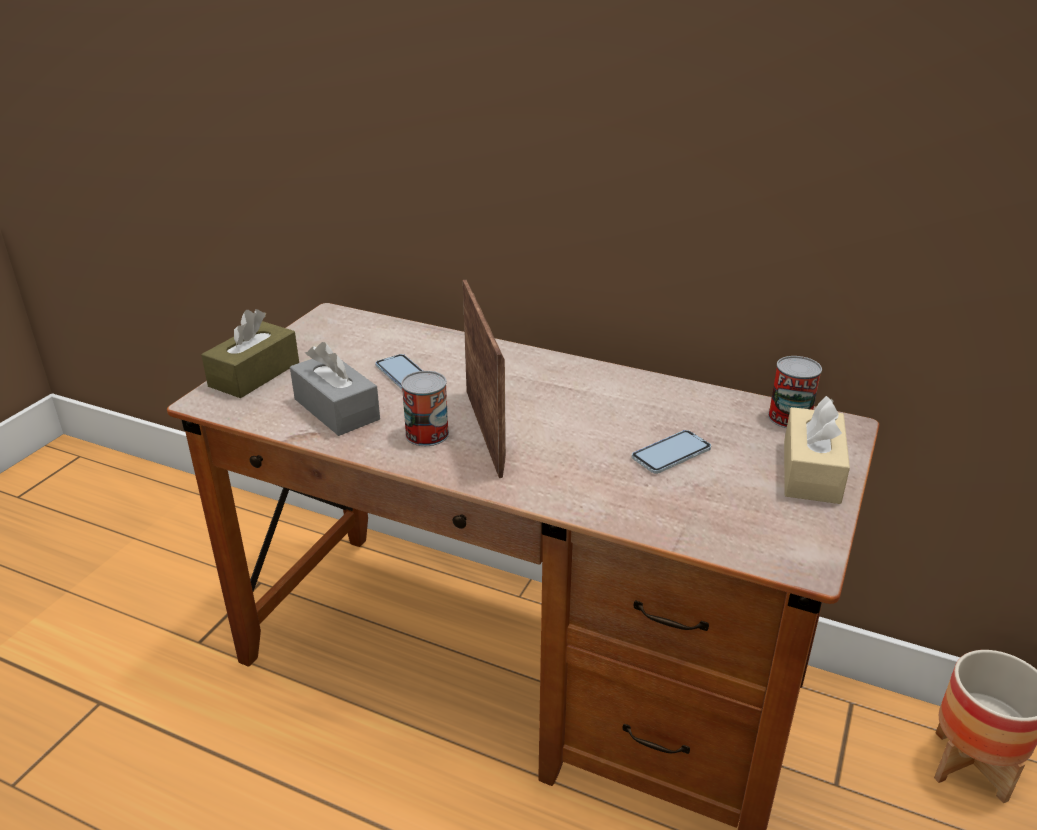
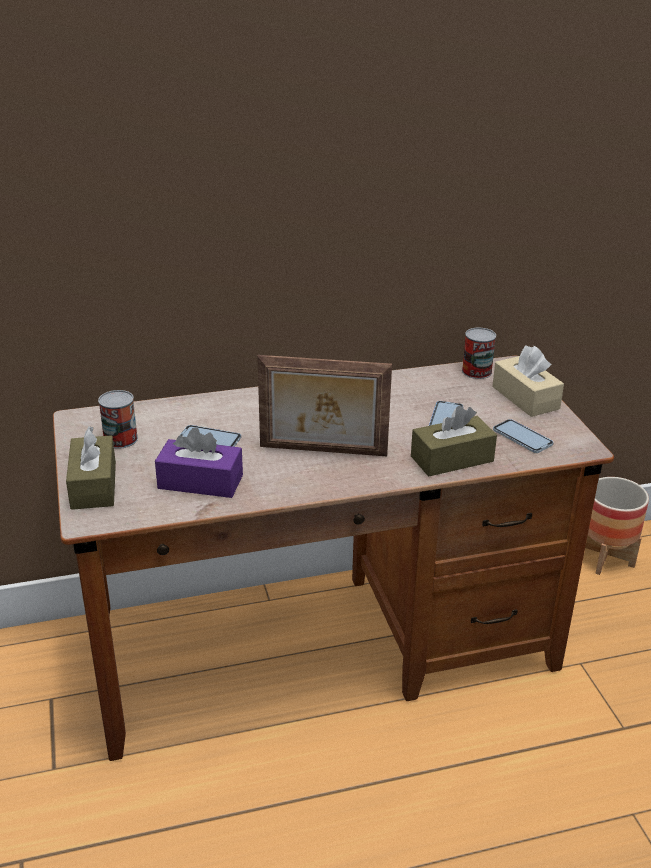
camera: 40 degrees left, 0 degrees up
(336, 409) = (200, 482): grey tissue box -> purple tissue box
(427, 434) = (288, 470): can -> can (120, 439)
(486, 431) = (323, 452): picture frame -> picture frame turned 150 degrees clockwise
(611, 500) = (452, 459): none -> brown tissue box
(736, 515) = (522, 437): none -> phone

